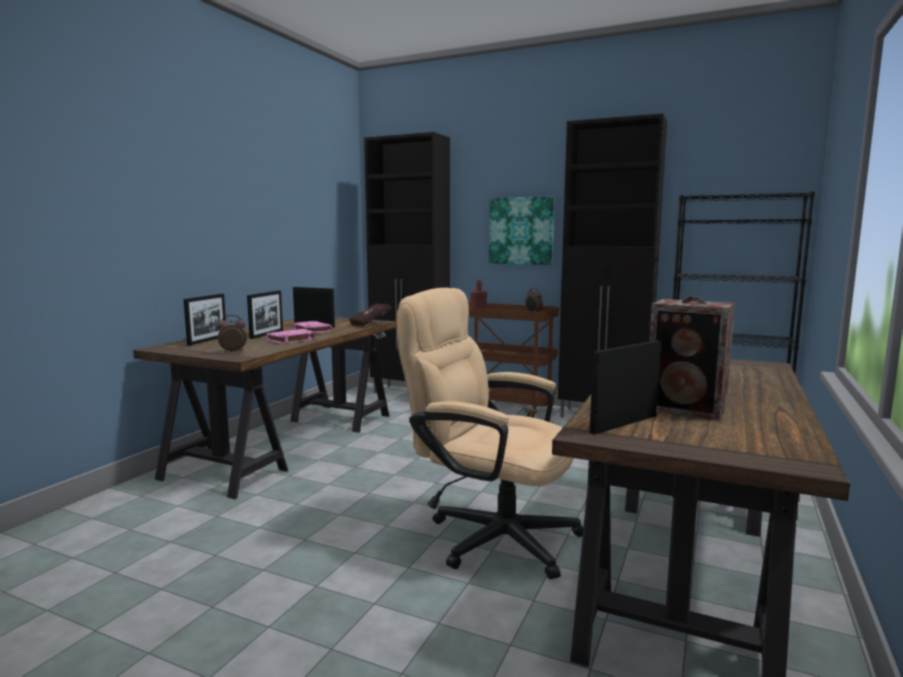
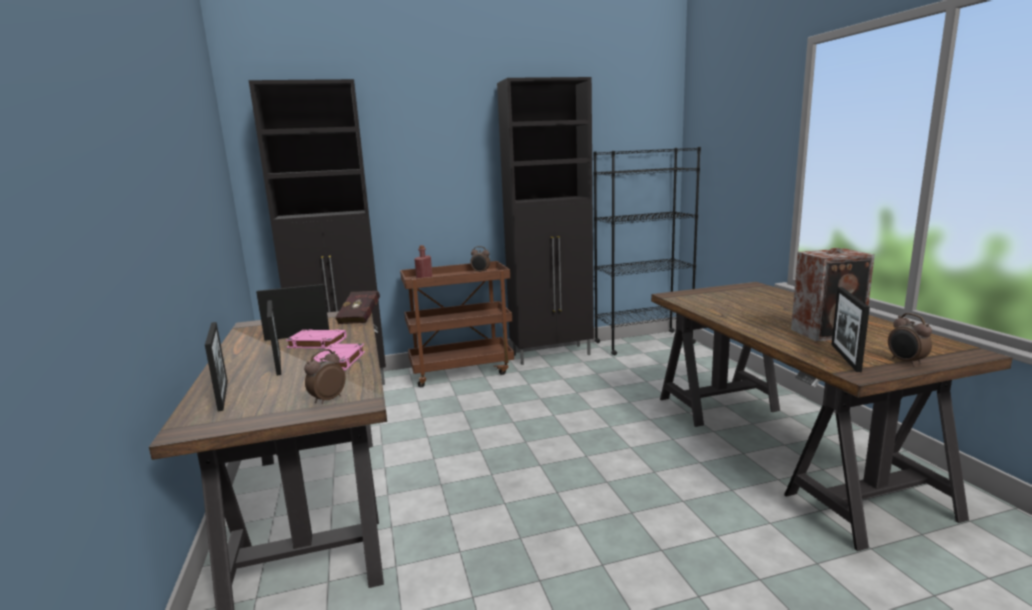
camera: 40 degrees left, 5 degrees up
(490, 535) = (659, 489): beige office chair -> none
(521, 231) = (449, 188): picture -> none
(676, 444) = (906, 362): none -> alarm clock

